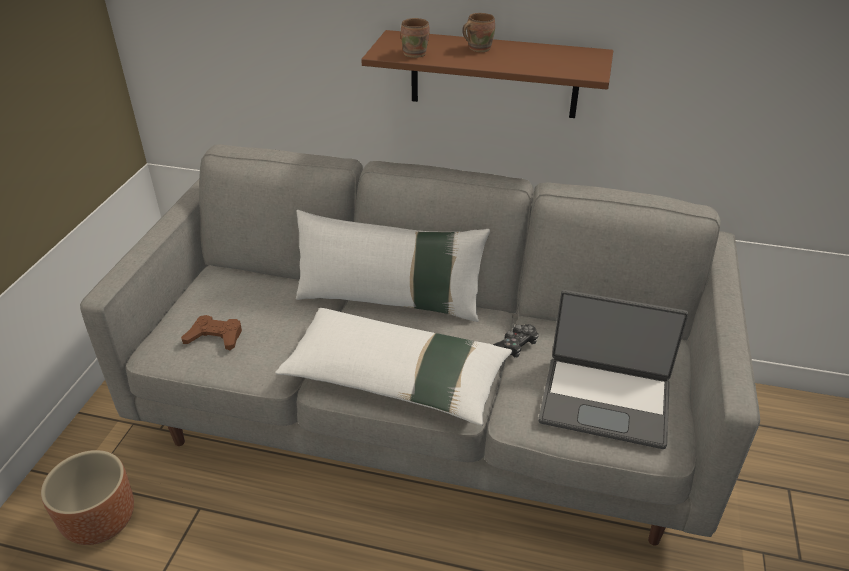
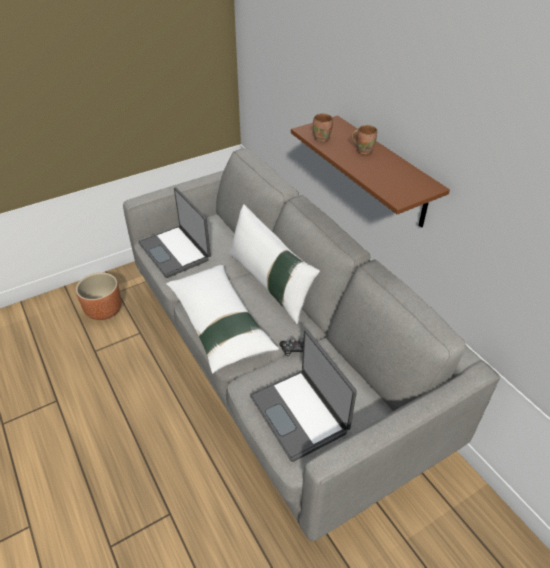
camera: 45 degrees right, 5 degrees up
(215, 337) = (175, 251): brown game controller -> laptop

